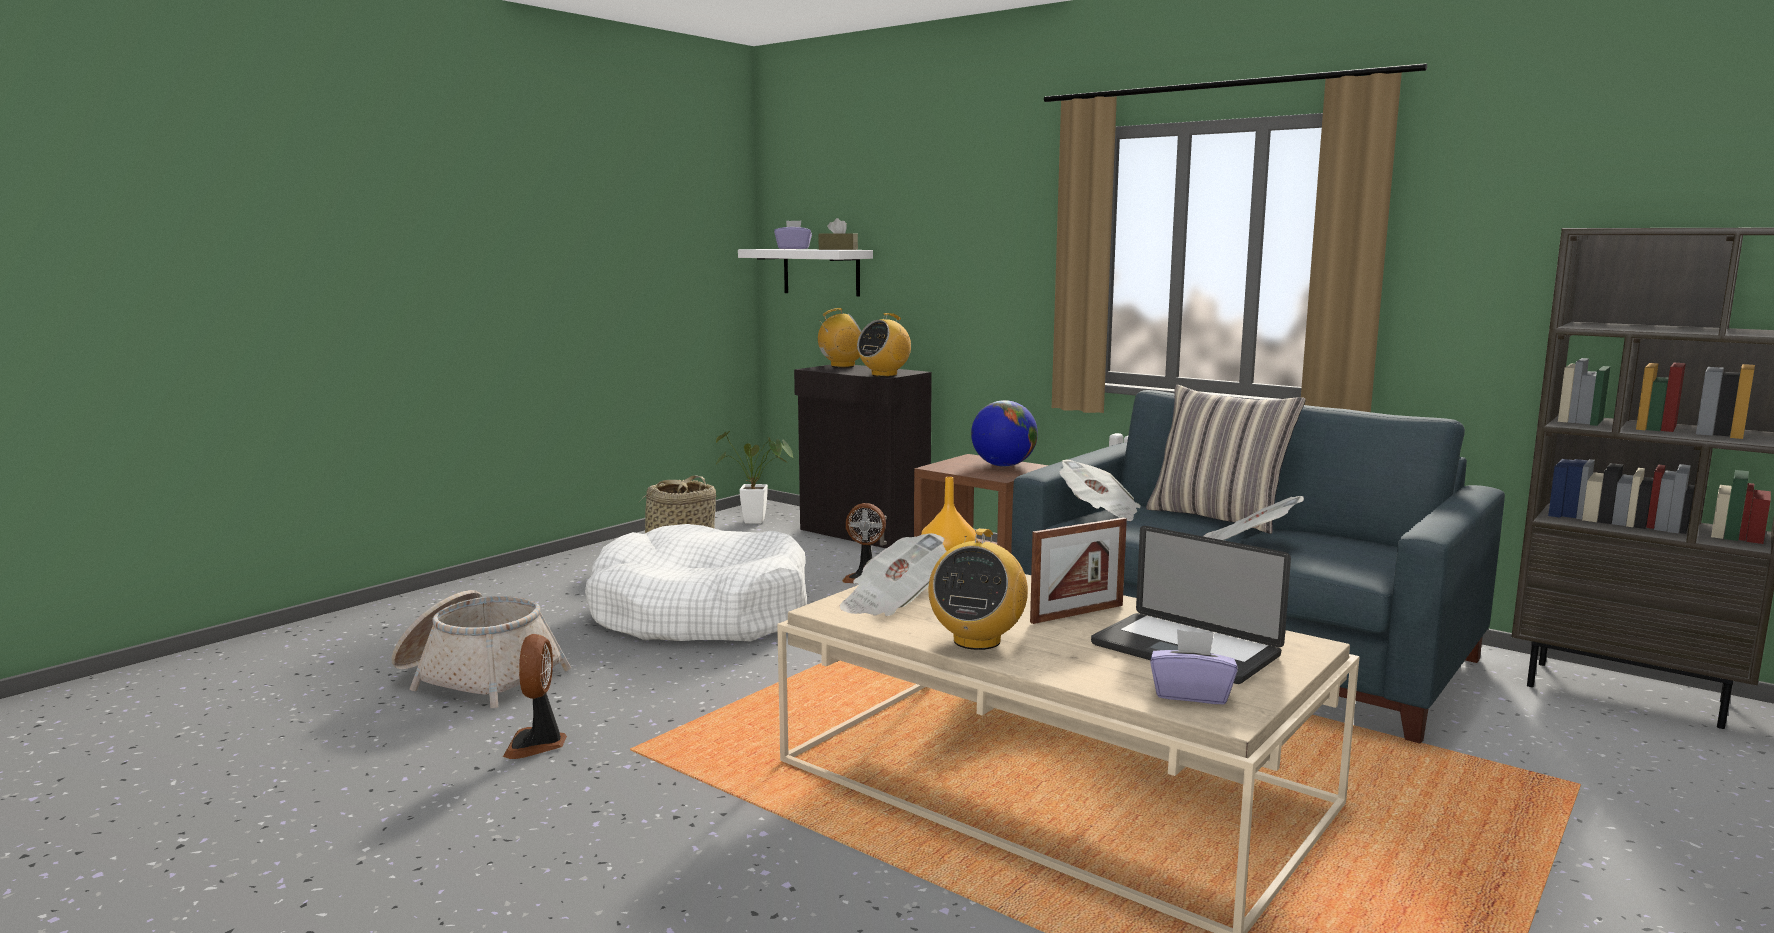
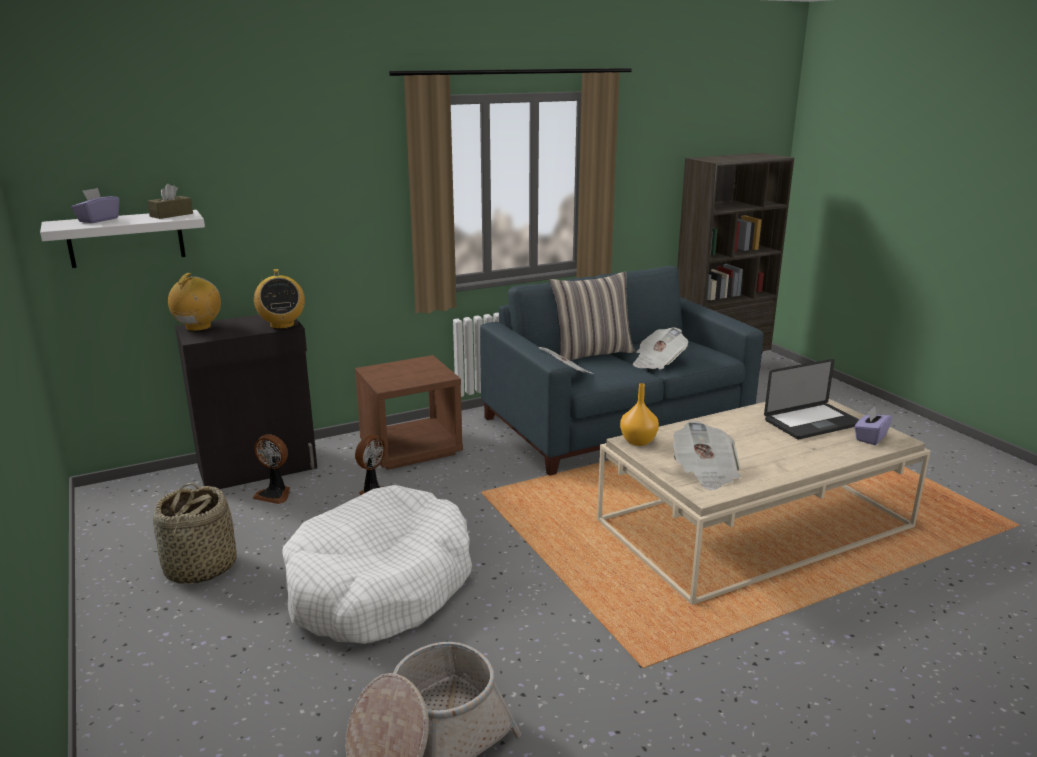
camera: 65 degrees left, 10 degrees up
(537, 744) = (608, 716): fan -> fan (275, 494)
(760, 521) = (150, 505): potted plant -> none
(976, 640) = (781, 465): radio -> none
(1003, 465) = (411, 367): globe -> none
(1077, 613) = (746, 430): picture frame -> none

